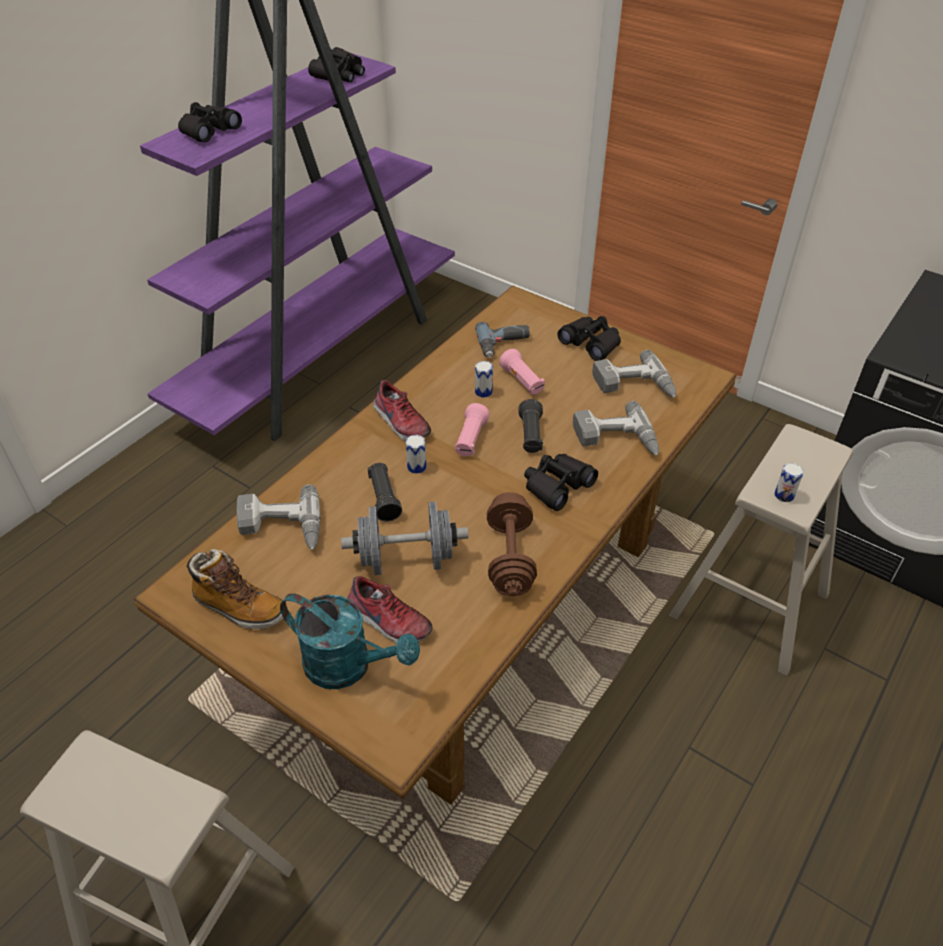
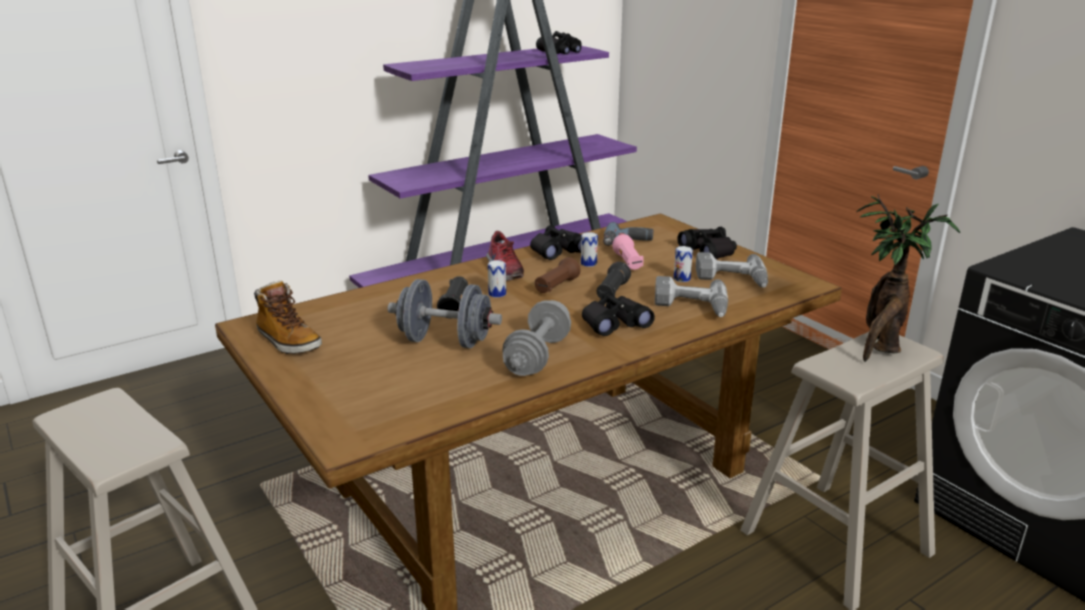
camera: 20 degrees right, 20 degrees down
(208, 131) = (438, 63): black binoculars -> black binoculars (557, 251)
(281, 528) = (358, 307): power drill -> none
(348, 666) = (345, 390): turquoise watering can -> none
(387, 621) = (399, 372): shoe -> none
(470, 439) = (556, 286): pink flashlight -> brown flashlight
(510, 557) = (537, 356): brown dumbbell -> grey dumbbell
(784, 495) = (845, 370): can -> can (681, 278)
(800, 452) = (881, 346): none -> potted plant

